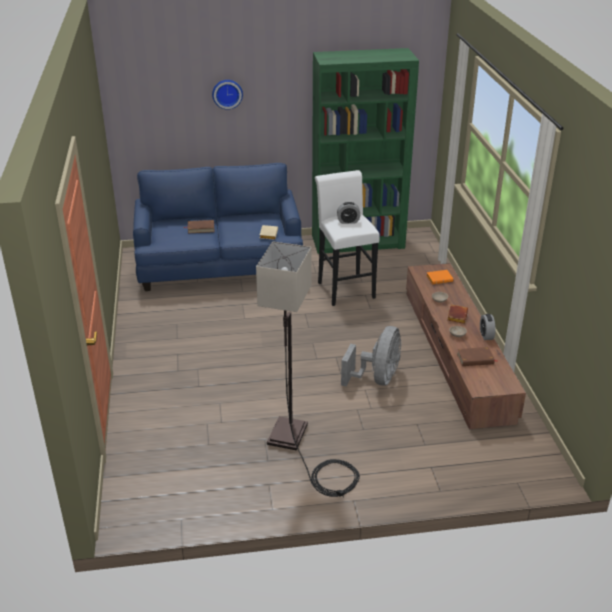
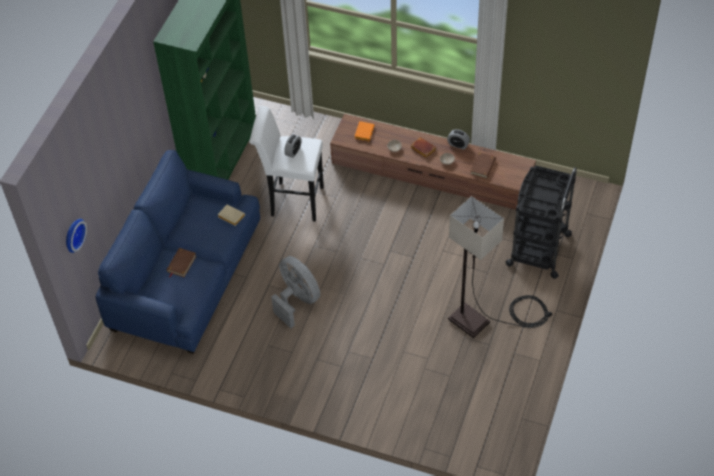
camera: 60 degrees left, 20 degrees up
(227, 93) = (116, 137): wall clock -> wall clock (73, 234)
(377, 379) = (434, 237): grey fan -> grey fan (297, 300)
(427, 458) = (538, 250): none -> black cart

